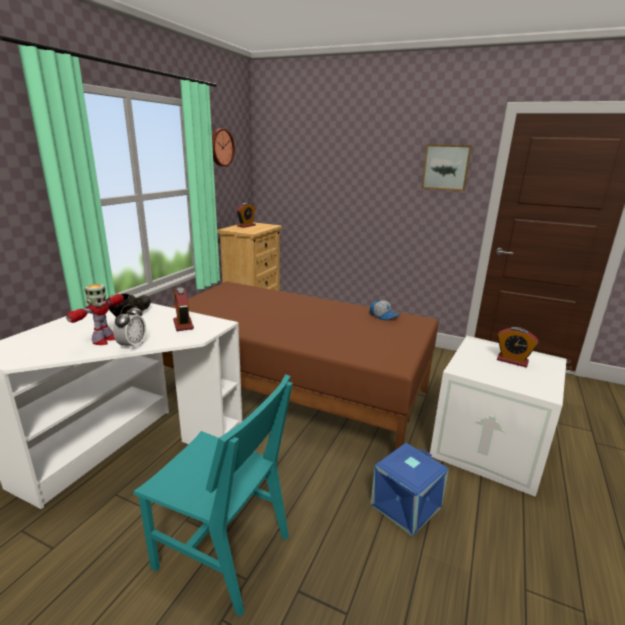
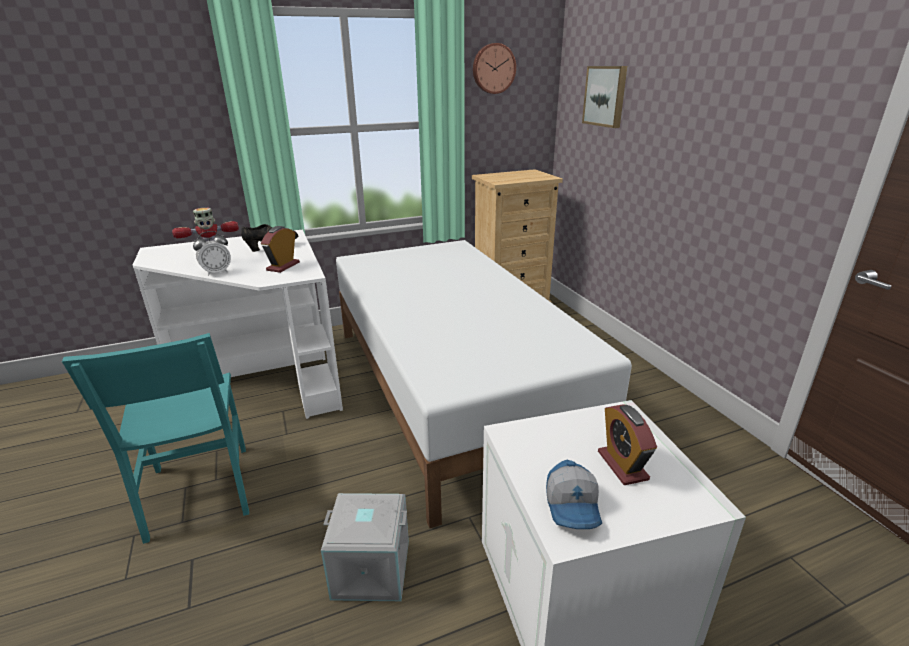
camera: 45 degrees right, 5 degrees up
(246, 226) = (517, 174): alarm clock -> none
(294, 389) = (453, 388): brown bed -> white bed
(384, 316) = (556, 330): cap -> cap (573, 506)
(406, 507) = (370, 570): blue storage box -> grey storage box
(446, 167) = (794, 94): picture -> picture (606, 96)

